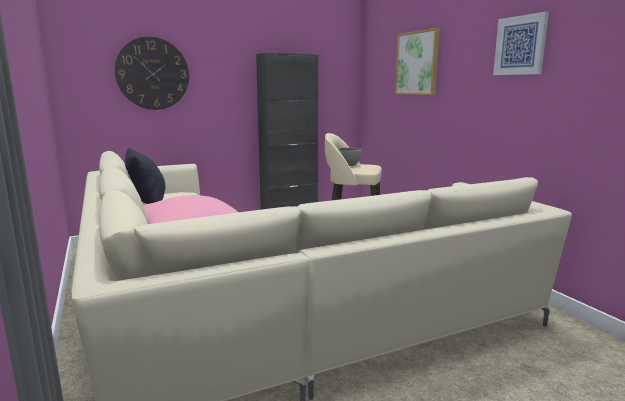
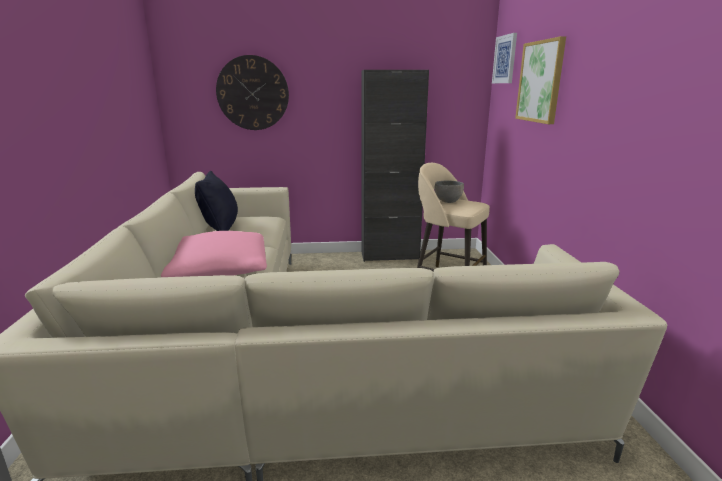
camera: 20 degrees right, 5 degrees up
(520, 45) = (652, 65): picture -> picture (505, 59)

